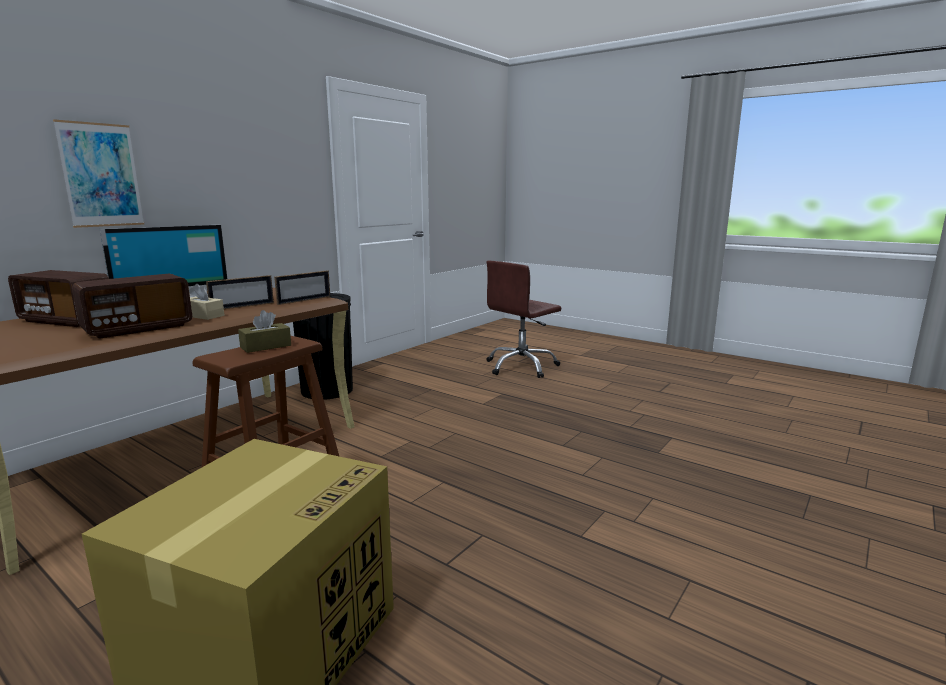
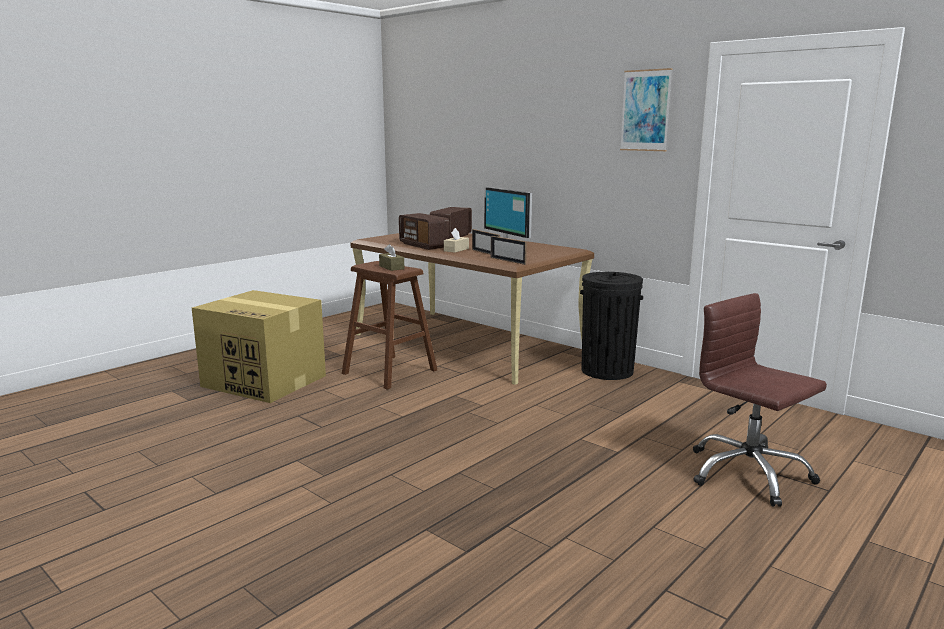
camera: 95 degrees right, 0 degrees up
(101, 175) = (513, 152): picture -> picture (645, 110)

